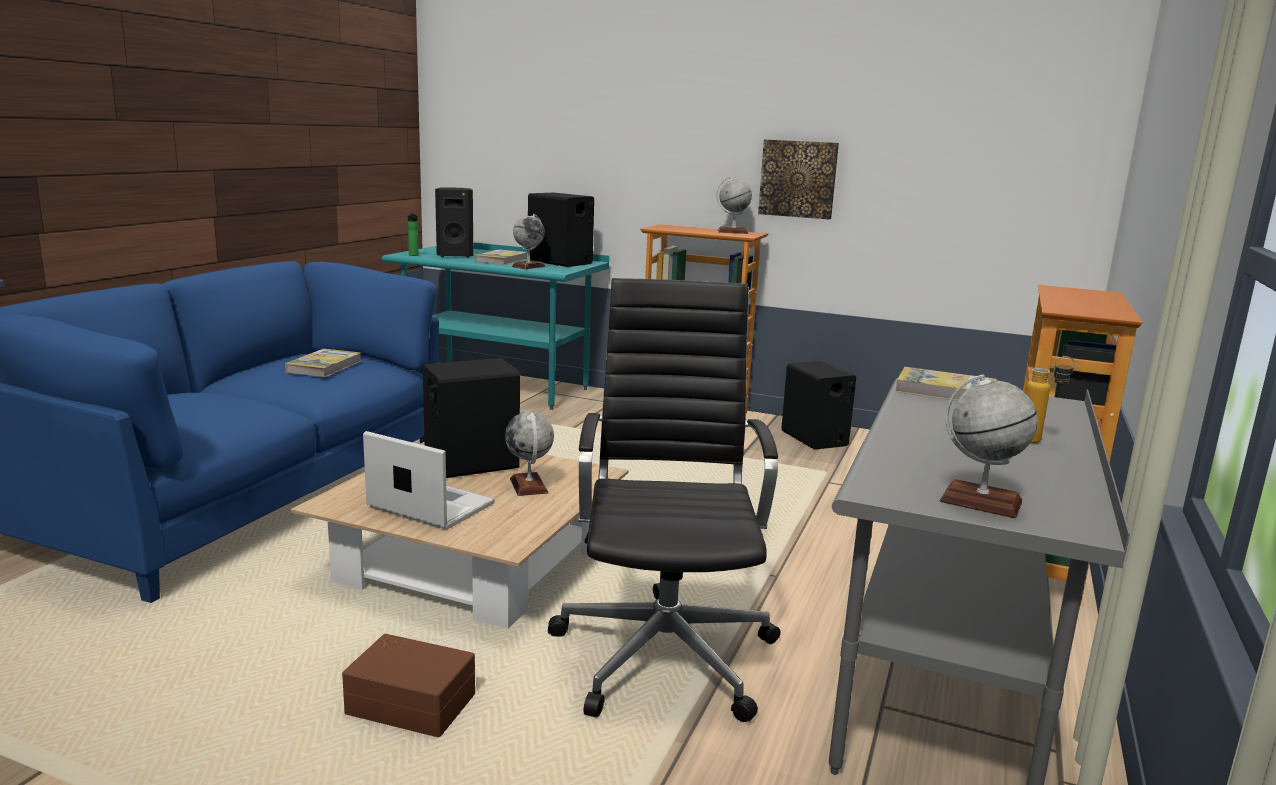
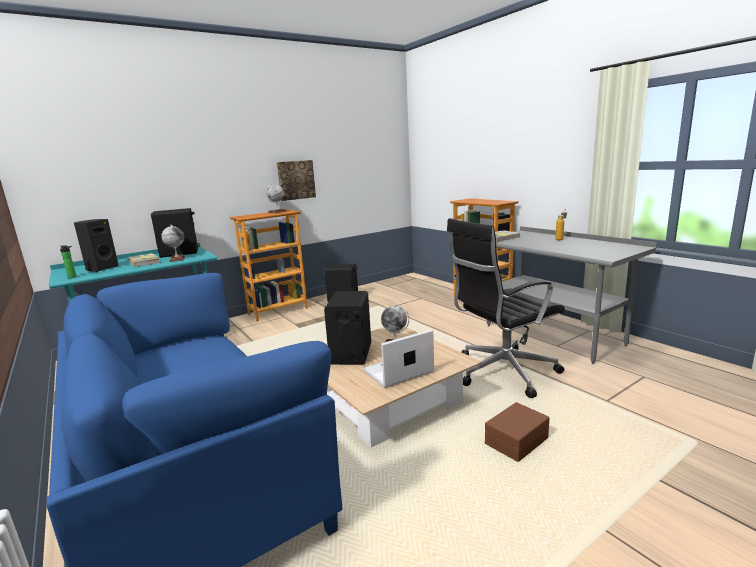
camera: 55 degrees left, 0 degrees up
(324, 366) = (192, 352): book -> none
(665, 651) = (502, 372): black office chair -> black office chair turned 60 degrees counterclockwise
(980, 501) = (617, 251): globe -> none

